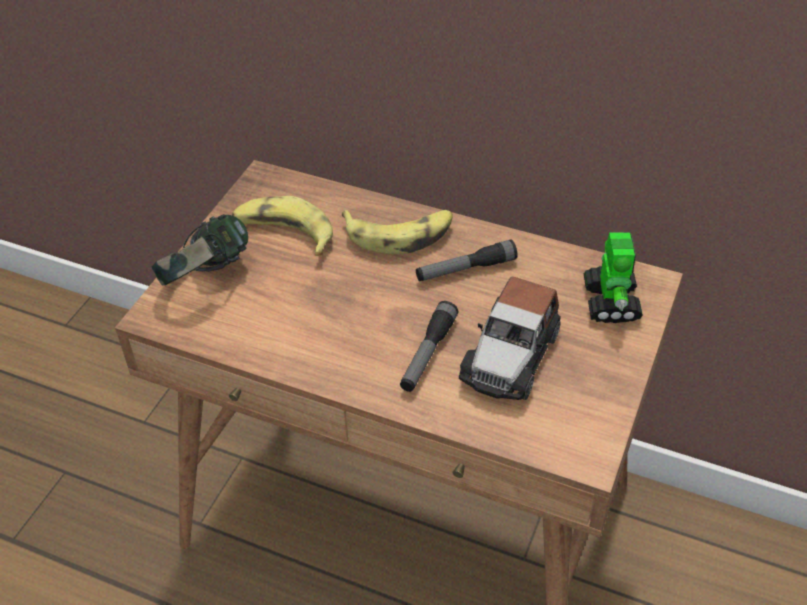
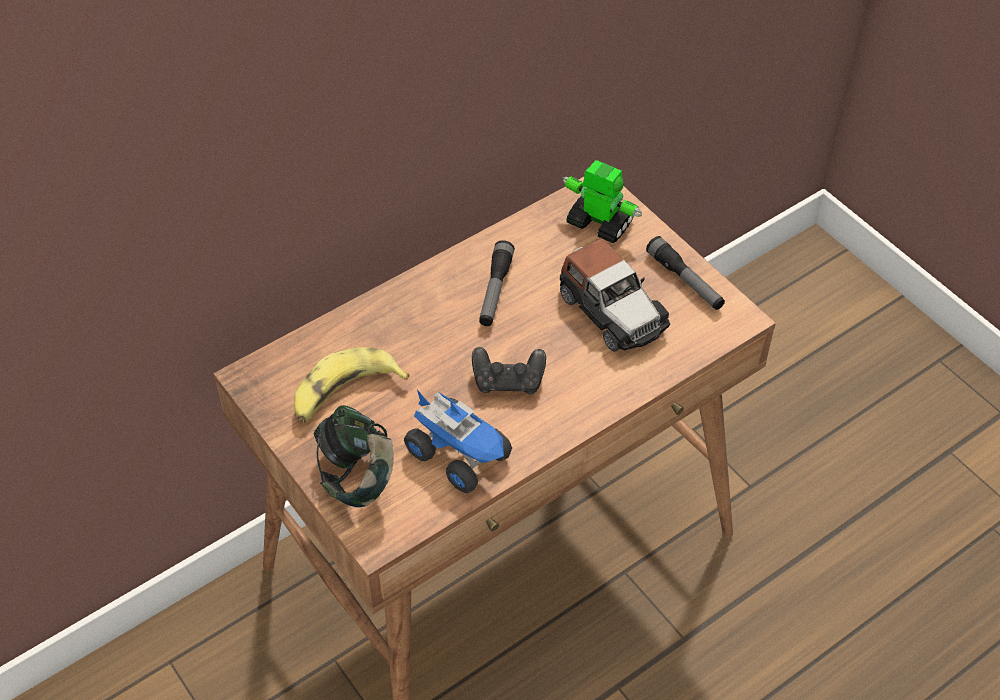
camera: 60 degrees left, 5 degrees up
(269, 327) = (460, 455): none -> toy truck
(371, 322) = (508, 381): none -> black game controller
(400, 234) = (416, 313): banana -> none
(428, 353) = (571, 360): flashlight -> flashlight (685, 280)

